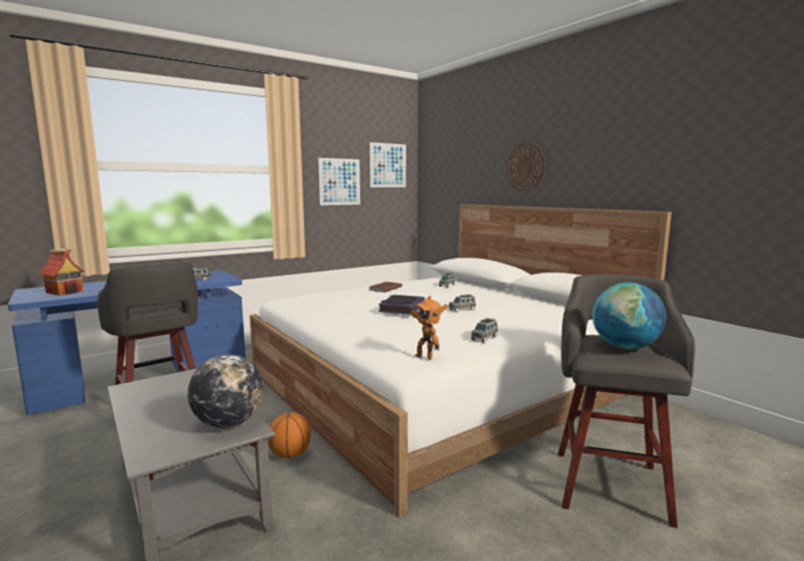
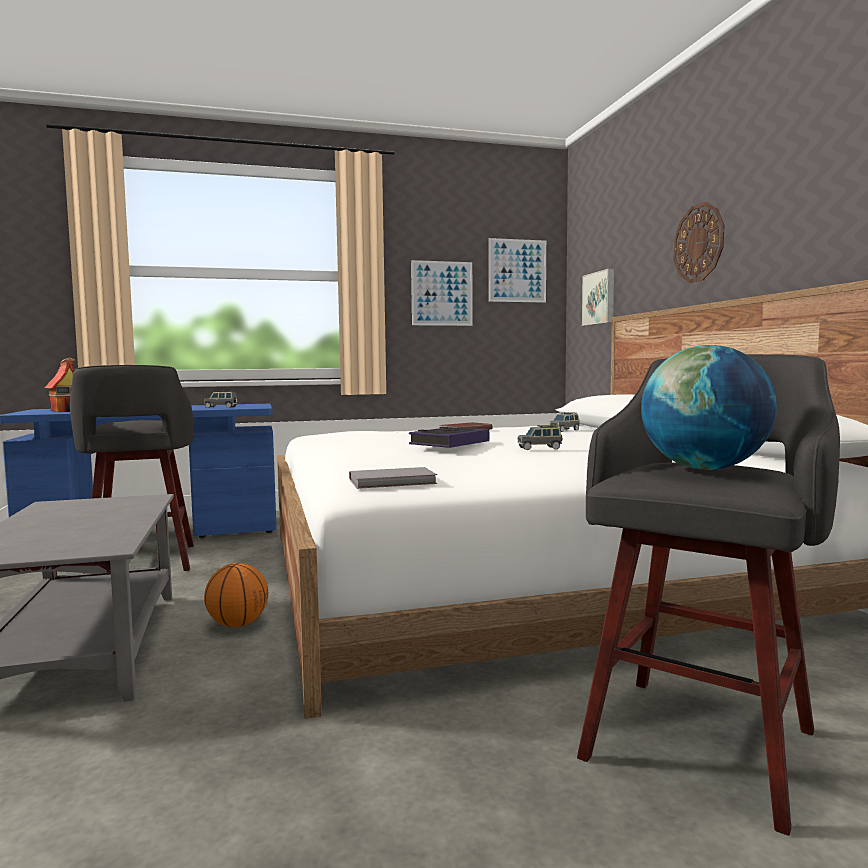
camera: 20 degrees right, 5 degrees down
(228, 423) = (97, 540): globe -> none
(425, 356) = (394, 482): toy robot -> grey book
(447, 189) = (600, 298): none -> picture
(484, 338) = (520, 472): grey toy car -> none

